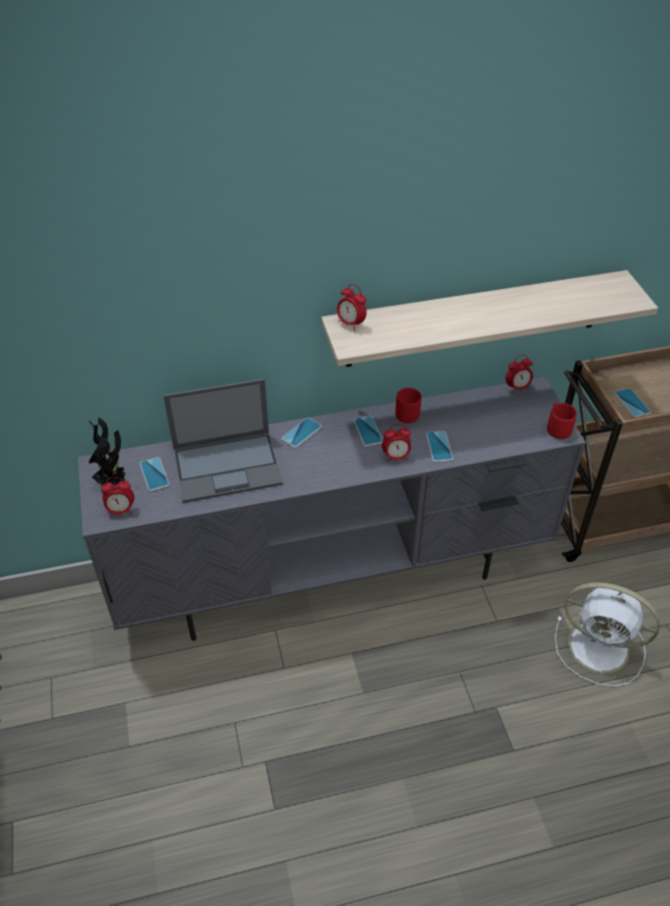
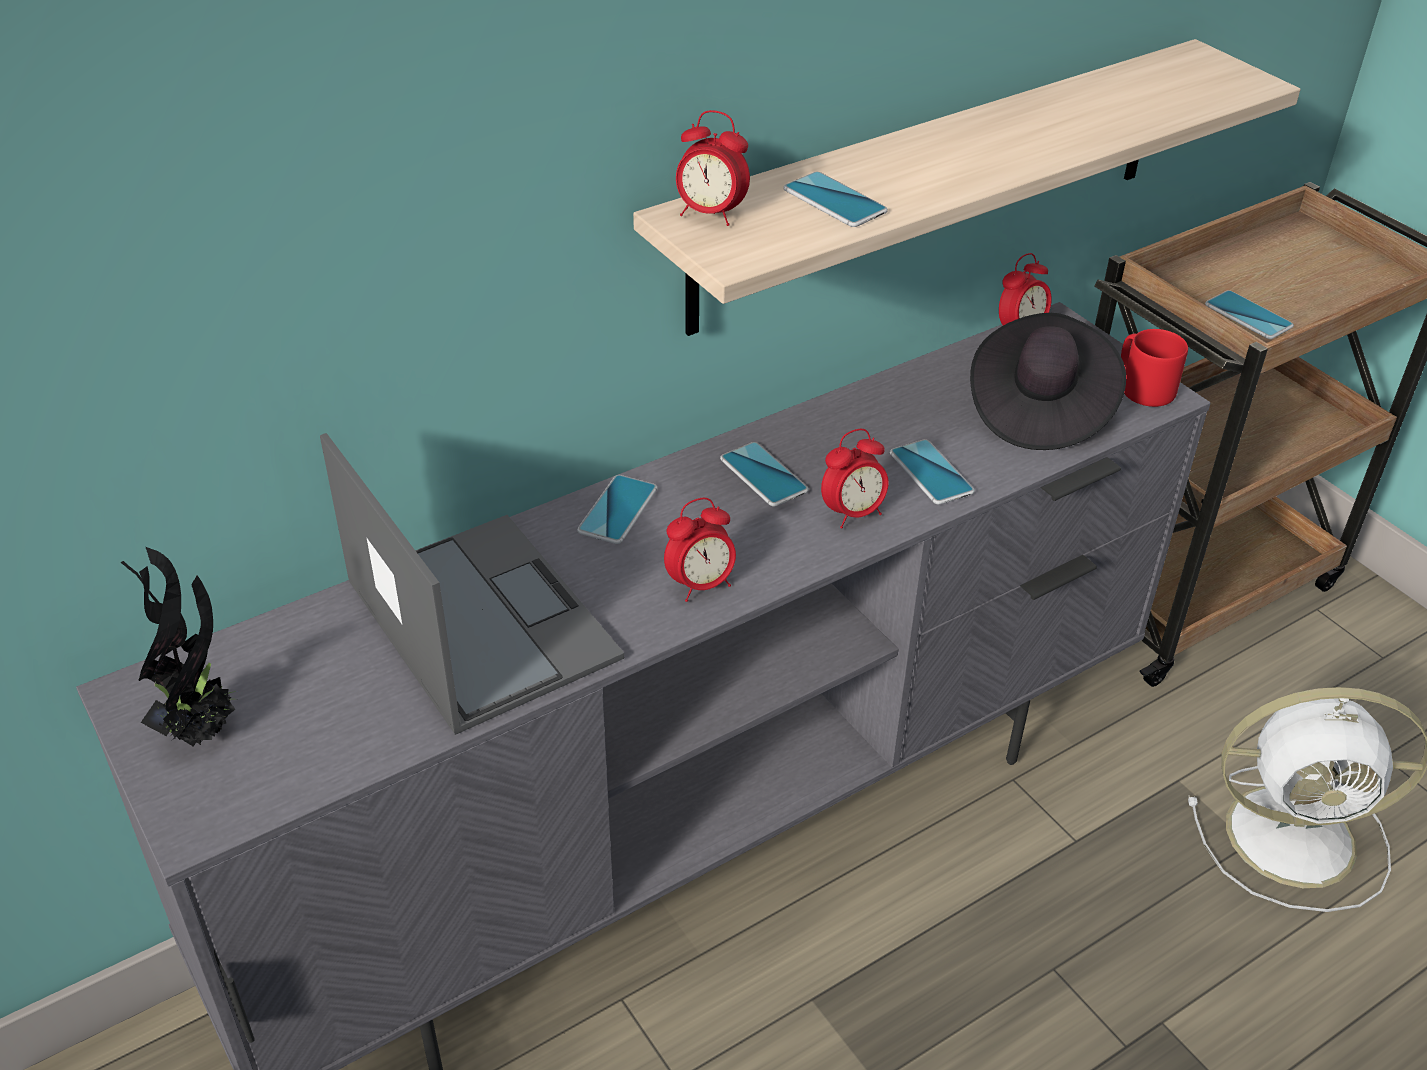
camera: 20 degrees left, 5 degrees down
(121, 510) = (247, 788): alarm clock -> alarm clock (701, 585)
(154, 474) = (300, 680): phone -> phone (834, 201)
(228, 466) = (479, 619): laptop -> laptop turned 90 degrees counterclockwise
(407, 412) = (827, 421): red mug -> none
(503, 428) = (1039, 410): none -> black hat

